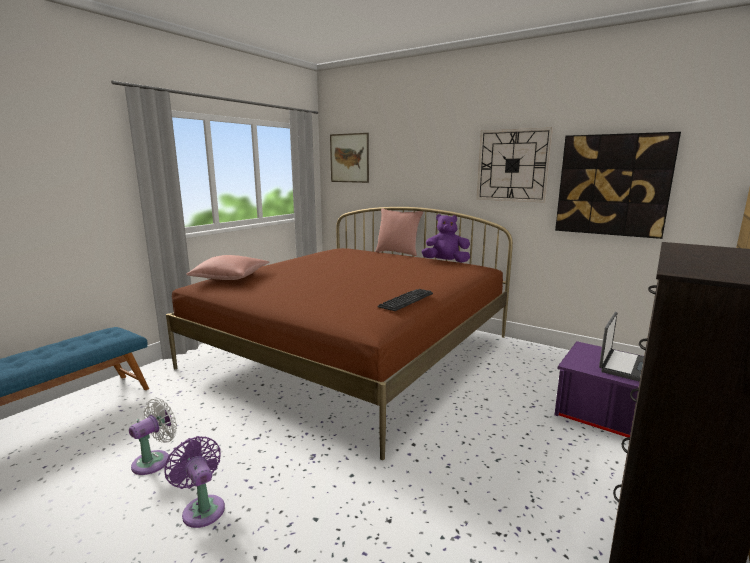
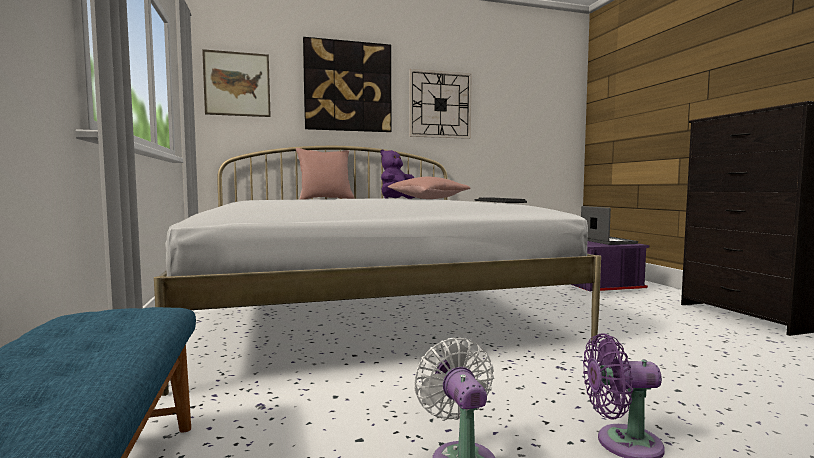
camera: 50 degrees left, 10 degrees down
(231, 277) = (244, 206): pink pillow -> pink pillow (428, 199)
(353, 351) = (364, 307): brown bed -> white bed
(612, 185) = (515, 124): picture -> picture (348, 86)

